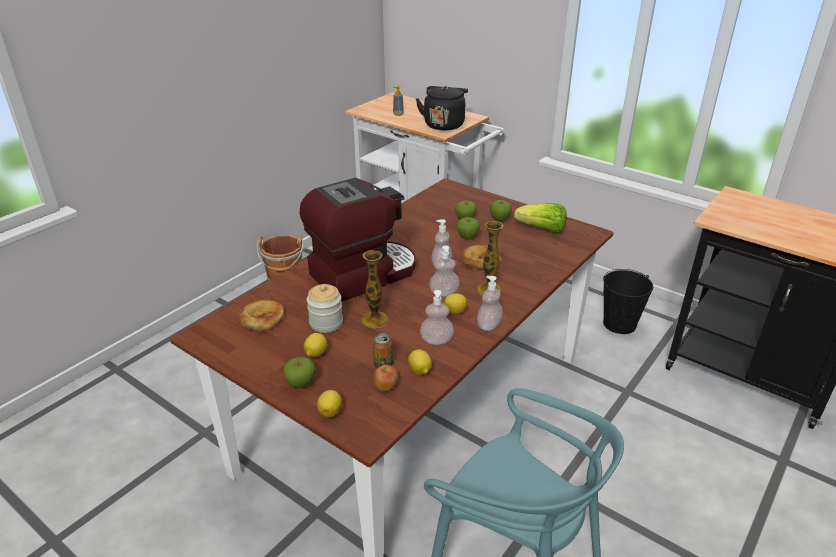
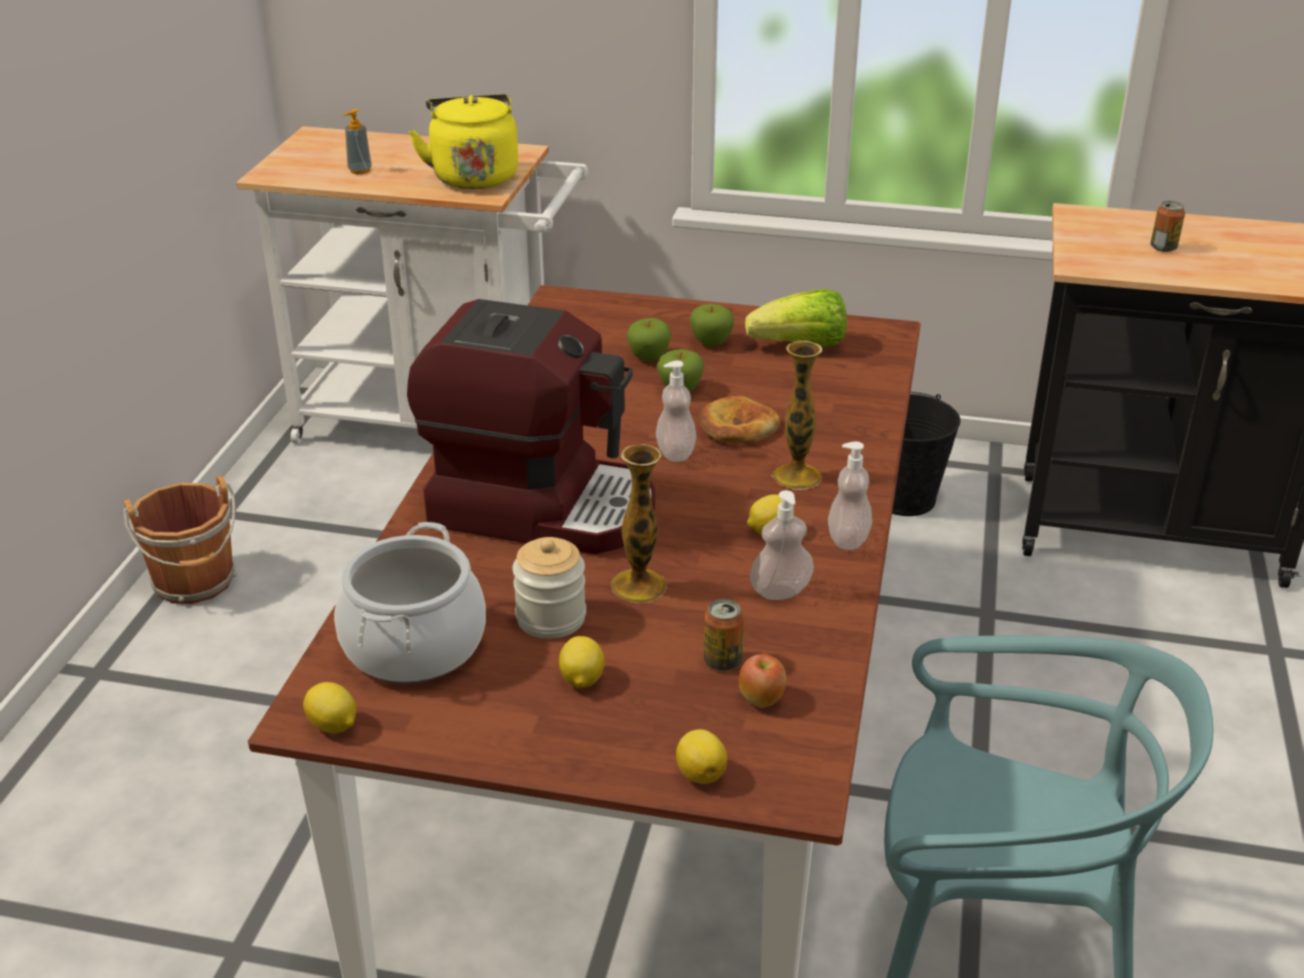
camera: 25 degrees left, 0 degrees up
(262, 318) = (413, 645): bread -> cooking pot
(300, 383) = (601, 742): apple -> none
(363, 273) = (542, 506): coffee machine -> coffee machine turned 75 degrees clockwise
(420, 371) = (797, 653): lemon -> lemon (333, 726)
(444, 124) = (473, 176): black kettle -> yellow kettle
(444, 293) = (723, 503): soap dispenser -> none
(771, 220) = (1163, 248): none -> can

